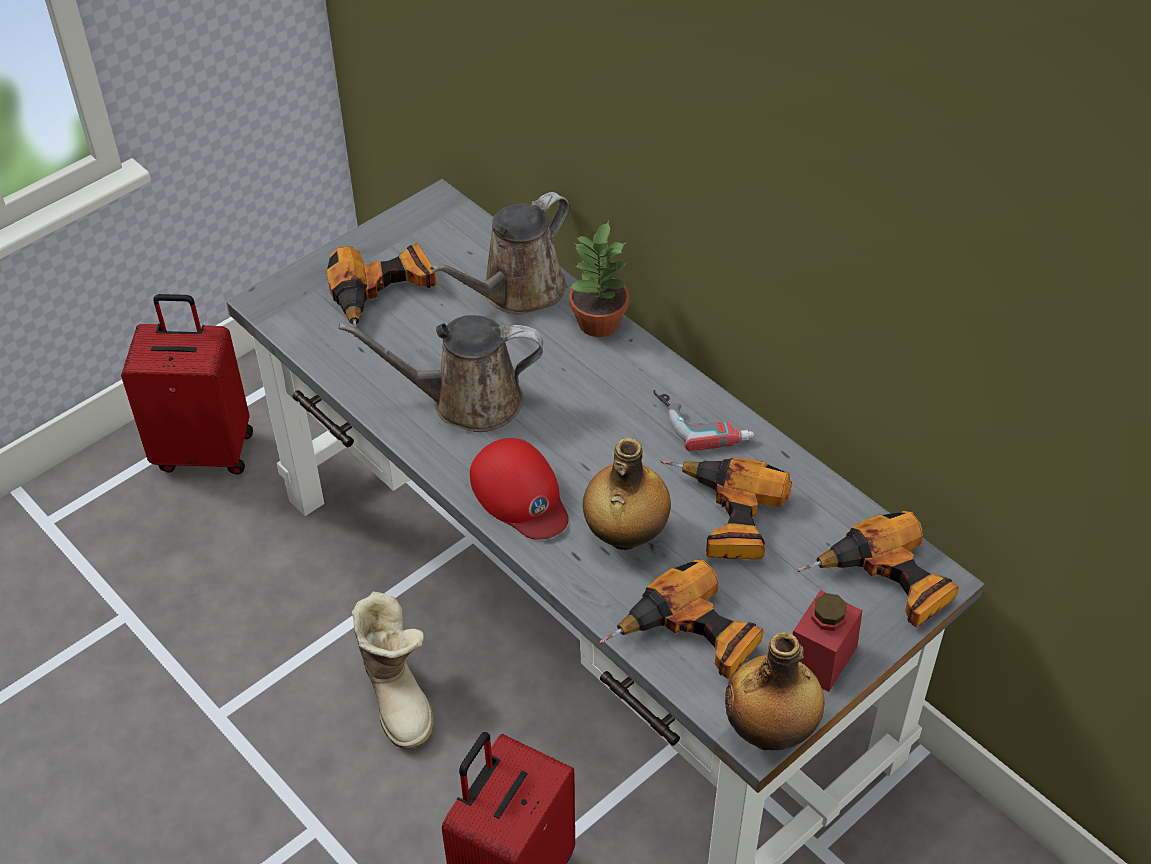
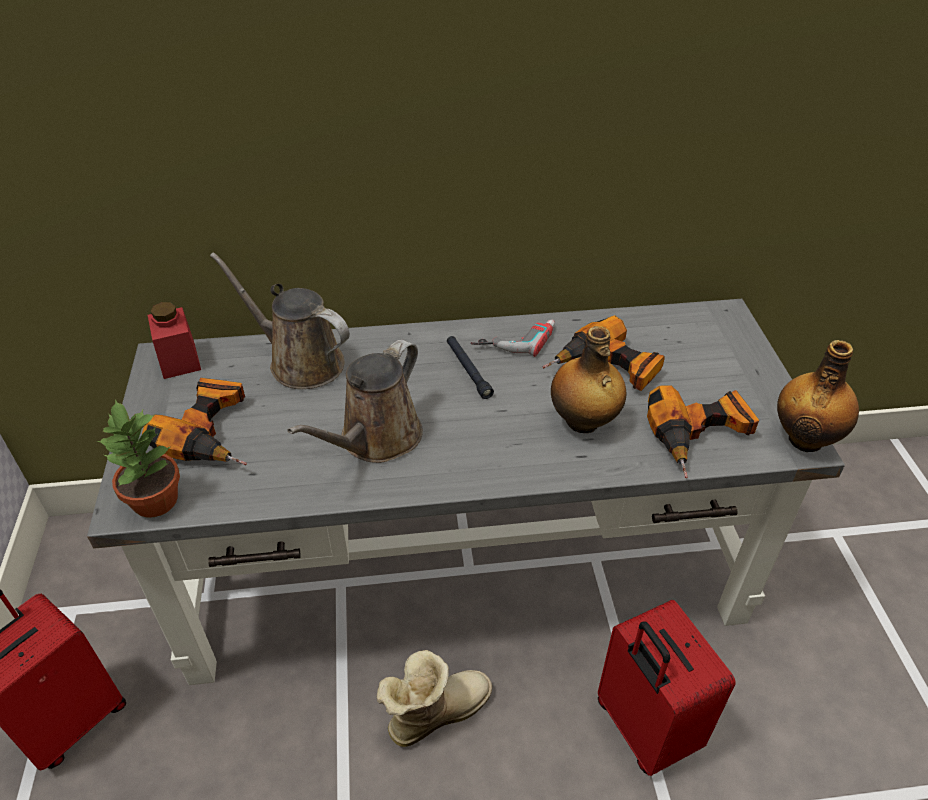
camera: 55 degrees left, 5 degrees down
(399, 695) = (434, 711): boot -> boot turned 45 degrees counterclockwise
(517, 291) = (300, 362): brown watering can -> brown watering can turned 135 degrees clockwise
(520, 495) = (497, 456): red cap -> none
(597, 322) = (376, 339): potted plant -> potted plant (155, 501)
(618, 412) = (468, 370): none -> black flashlight
(820, 658) = (757, 387): red jar -> red jar (179, 360)
(884, 584) = (715, 333): power drill -> none

